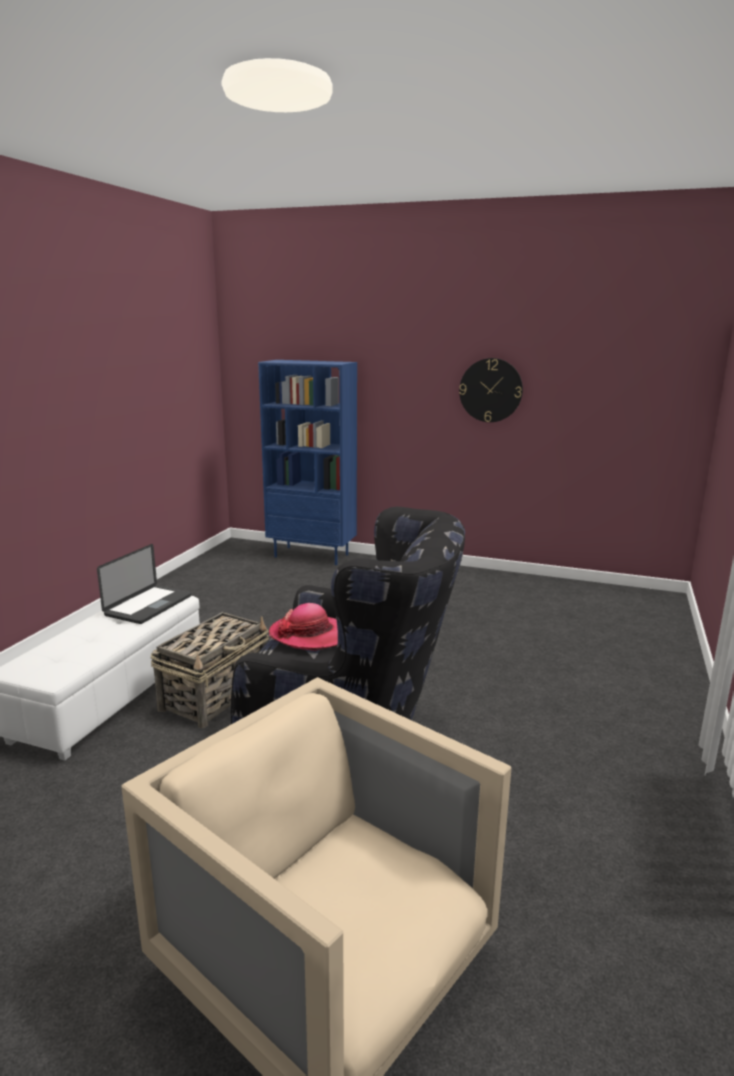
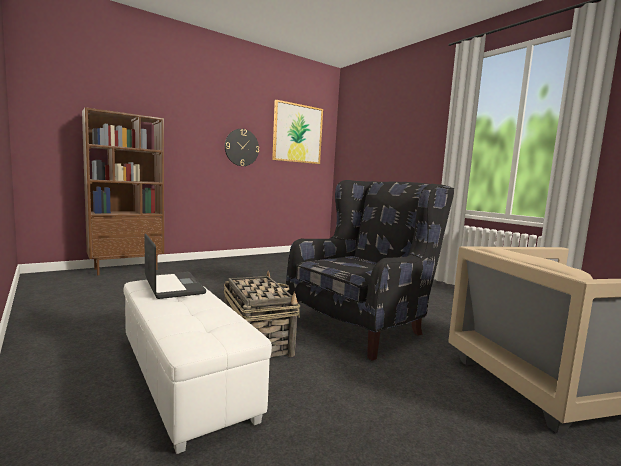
camera: 55 degrees left, 10 degrees down
(309, 635) = (338, 262): hat -> none
(312, 555) = (126, 269): blue bookcase -> brown bookcase
(614, 355) = (297, 133): none -> picture

